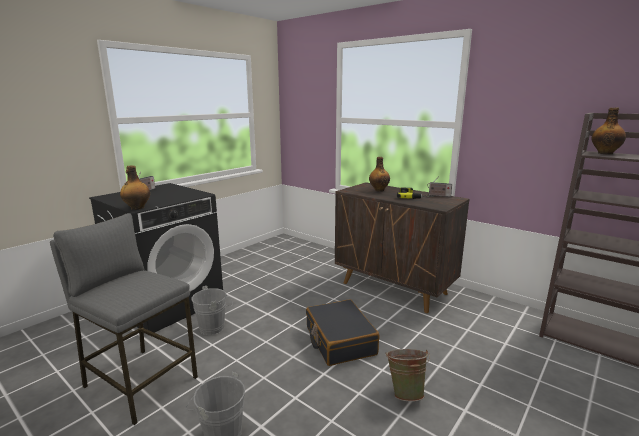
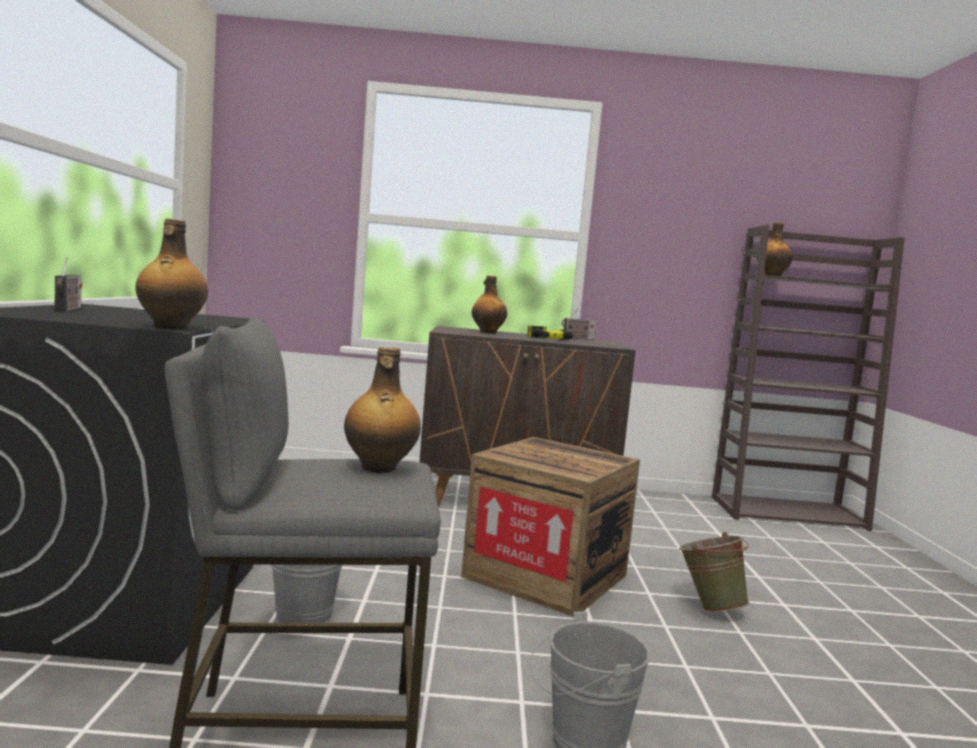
camera: 40 degrees left, 10 degrees down
(148, 285) = (378, 468): none -> bottle
(339, 340) = (546, 576): black suitcase -> crate

